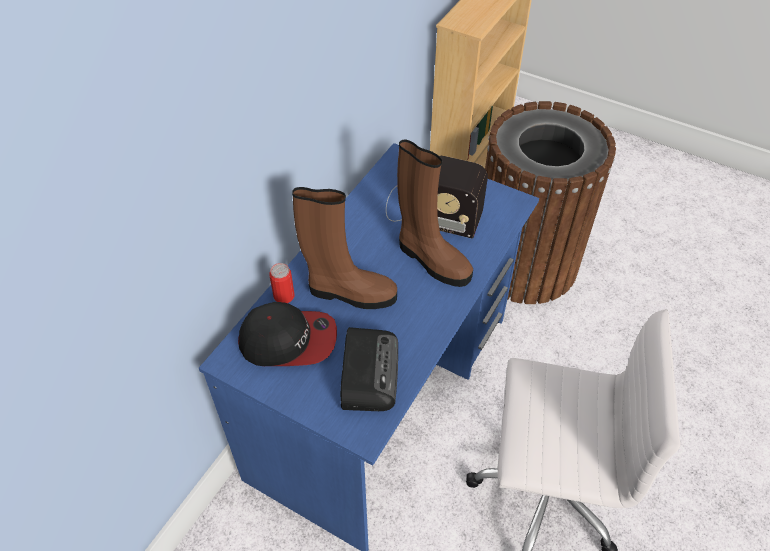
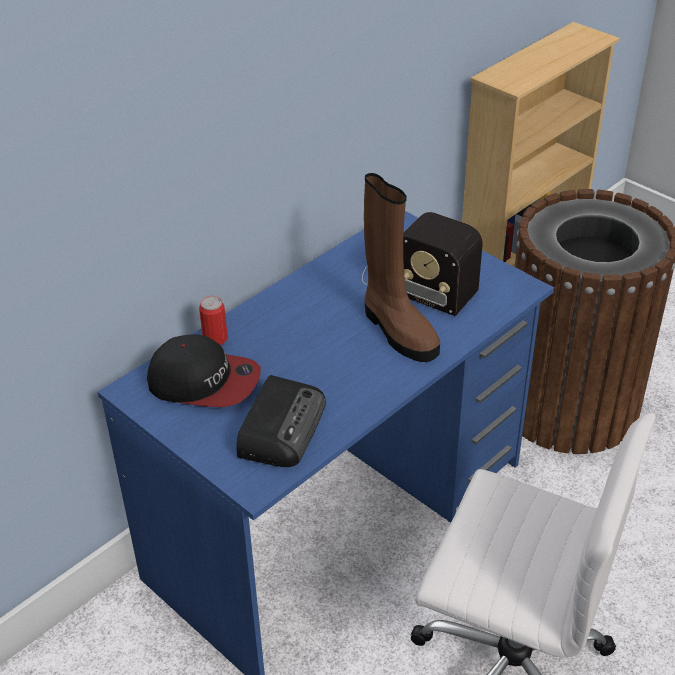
camera: 15 degrees right, 10 degrees down
(350, 293) = (290, 348): brown boot -> none

